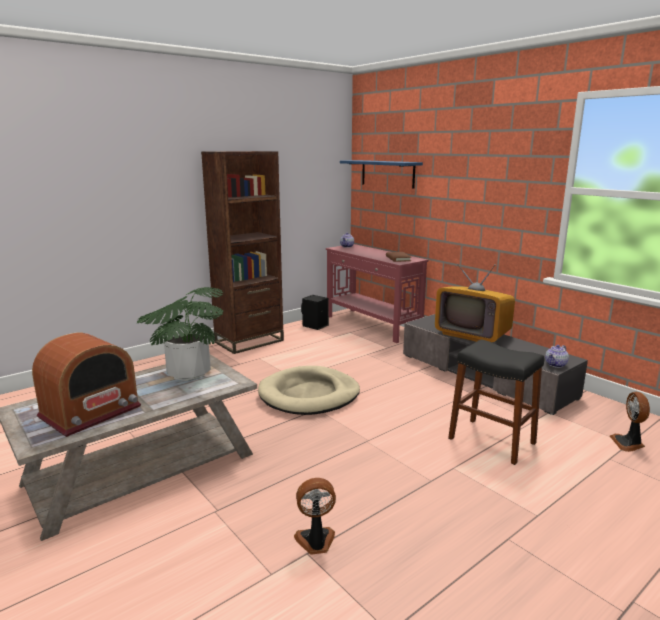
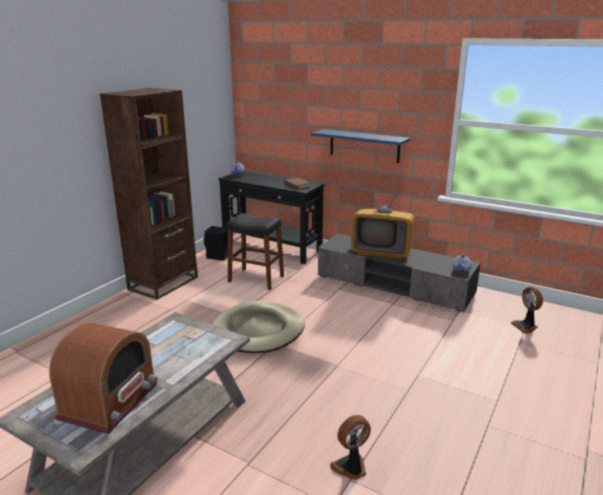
camera: 20 degrees left, 5 degrees up
(189, 373) = (175, 338): potted plant -> none
(372, 325) = (272, 248): red console table -> black console table
(387, 173) = (275, 102): blue shelf -> blue shelf (364, 145)
(492, 440) = (432, 344): black stool -> black stool (256, 279)

